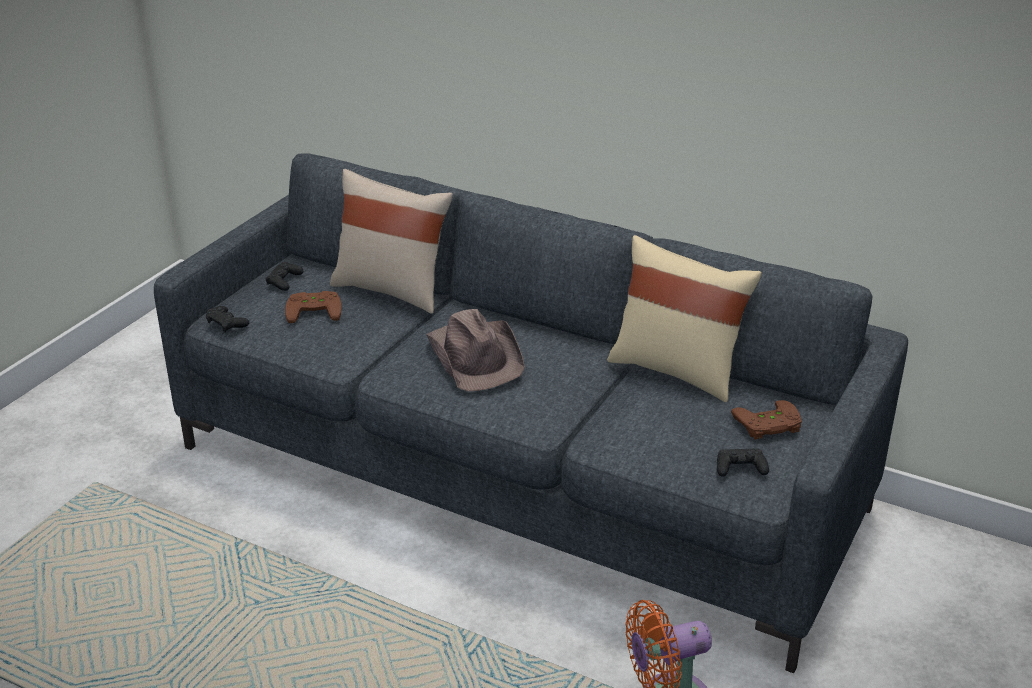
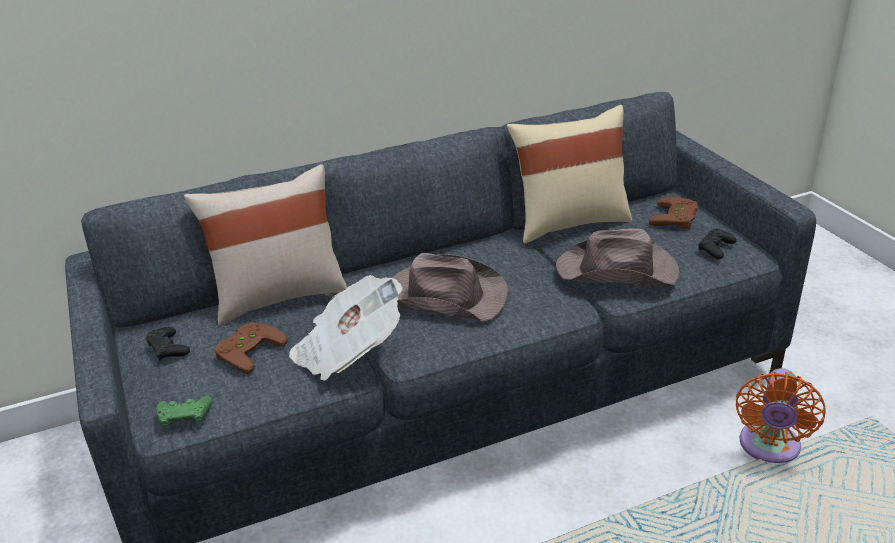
camera: 50 degrees left, 0 degrees up
(227, 323) = (184, 415): black game controller -> green game controller
(358, 349) = (348, 351): none -> newspaper
(623, 426) = (618, 271): none -> brown hat

